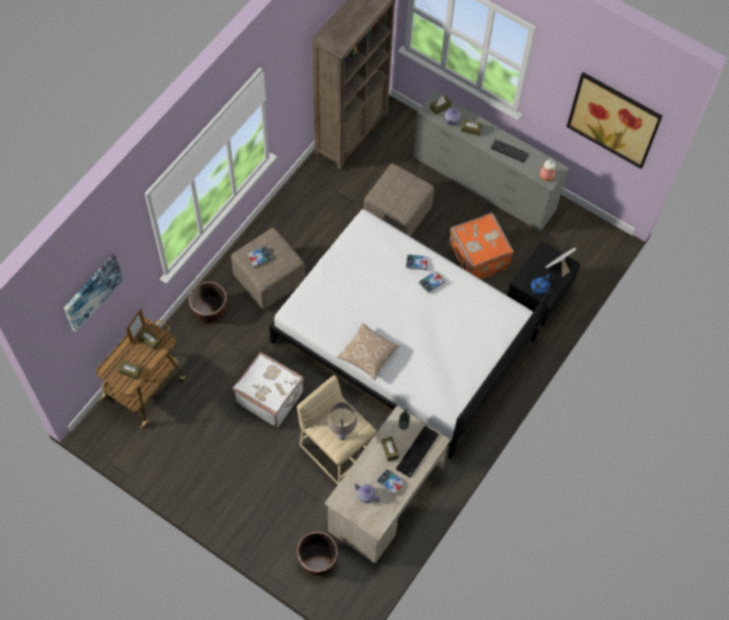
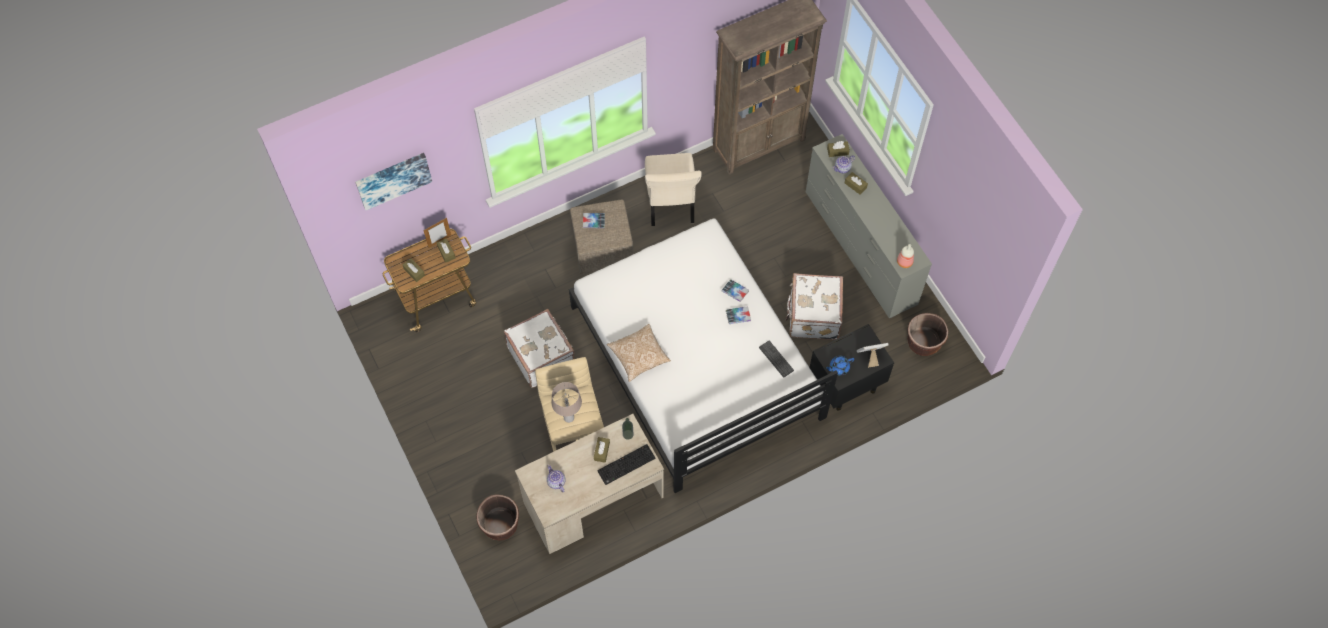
camera: 30 degrees right, 0 degrees up
(209, 310) = (533, 252): brown planter -> brown planter (924, 342)
(305, 216) = (670, 204): none -> beige chair
(390, 482) = (585, 481): book -> none
(397, 214) = (758, 240): beige ottoman -> none
(478, 257) = (812, 316): orange suitcase -> white suitcase
(509, 151) = (881, 222): keyboard -> keyboard (776, 359)
(614, 119) = (980, 231): picture -> none

